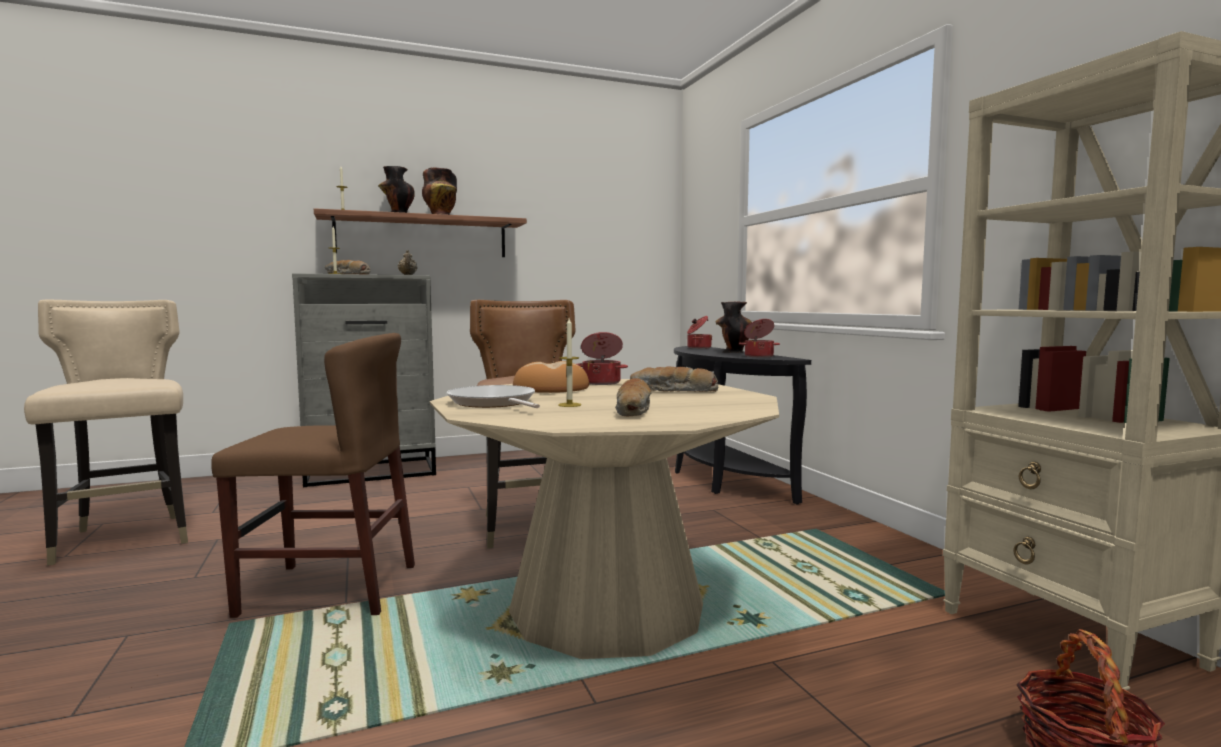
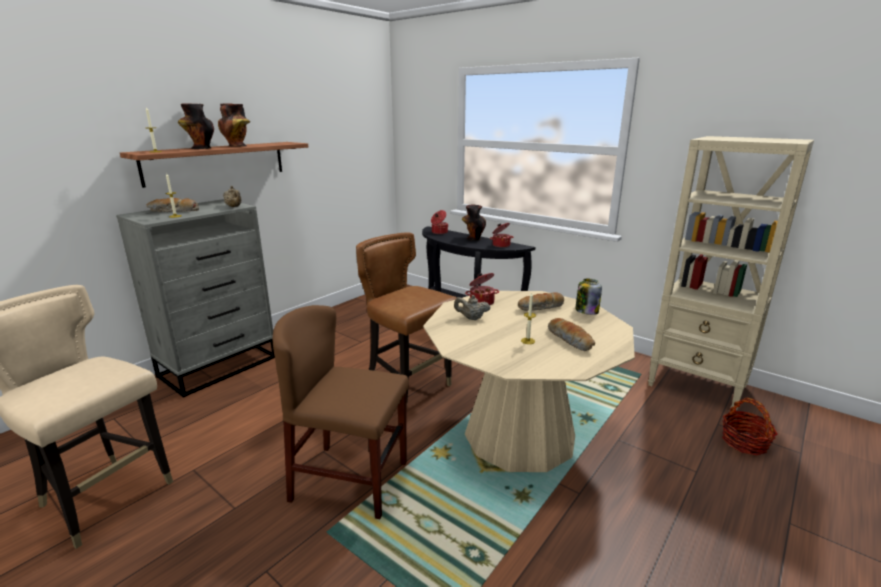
camera: 30 degrees left, 15 degrees up
(329, 589) = (350, 480): brown chair -> brown chair turned 135 degrees counterclockwise
(494, 403) = (486, 349): frying pan -> none
(550, 388) = (471, 318): bread -> beige teapot
(738, 399) = (586, 311): none -> jar

